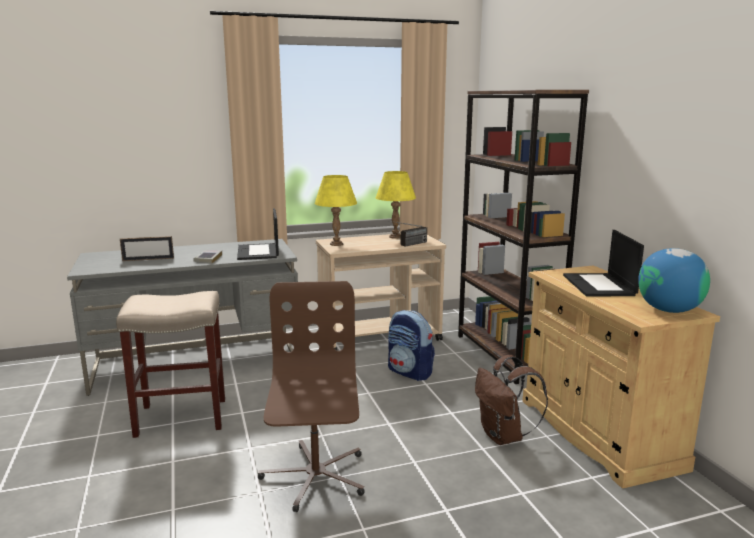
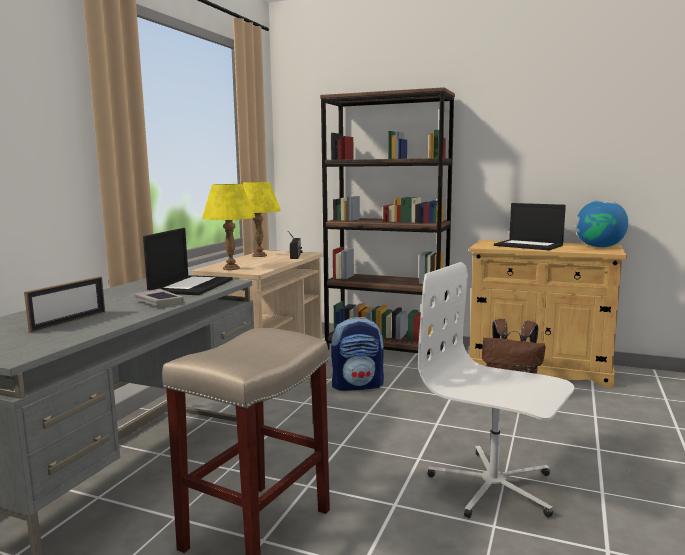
camera: 50 degrees left, 5 degrees down
(258, 252) = (191, 285): laptop -> laptop turned 105 degrees counterclockwise
(314, 476) = (493, 486): brown office chair -> white office chair

